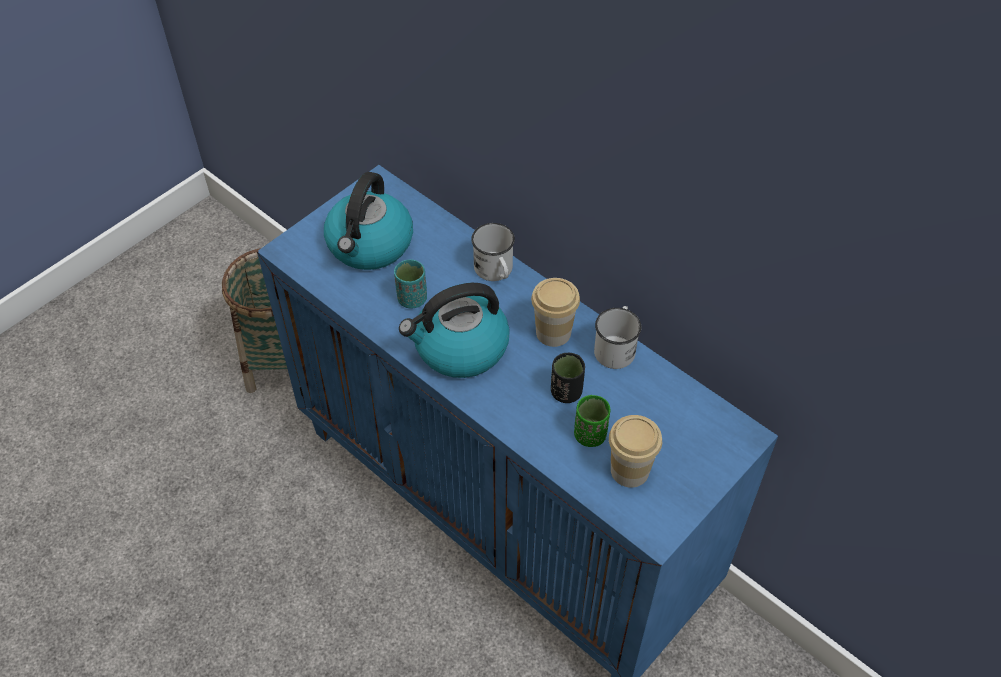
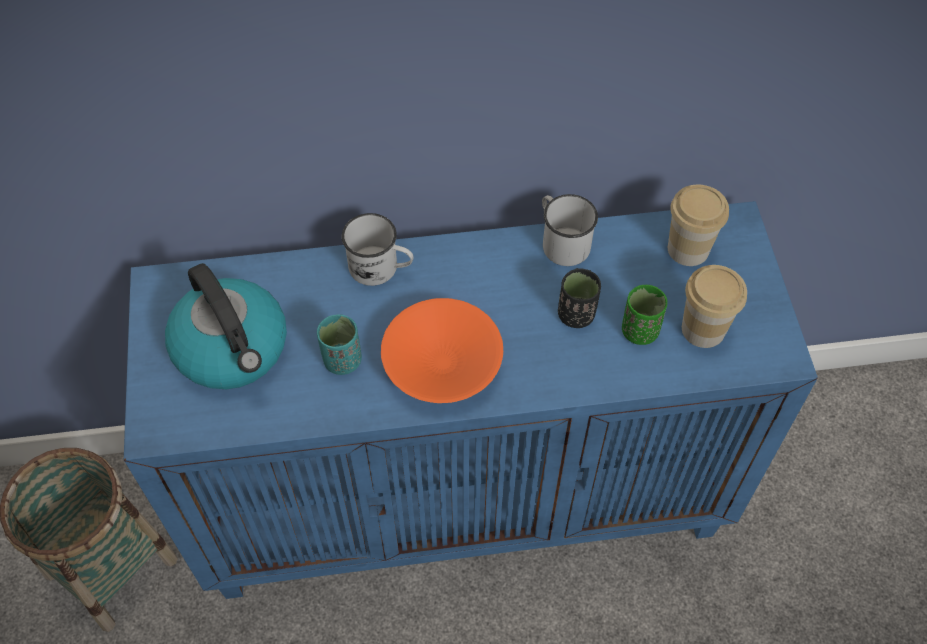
camera: 50 degrees left, 5 degrees up
(460, 348) = (444, 362): kettle -> orange bowl
(553, 332) = (499, 275): cup -> cup (688, 249)

